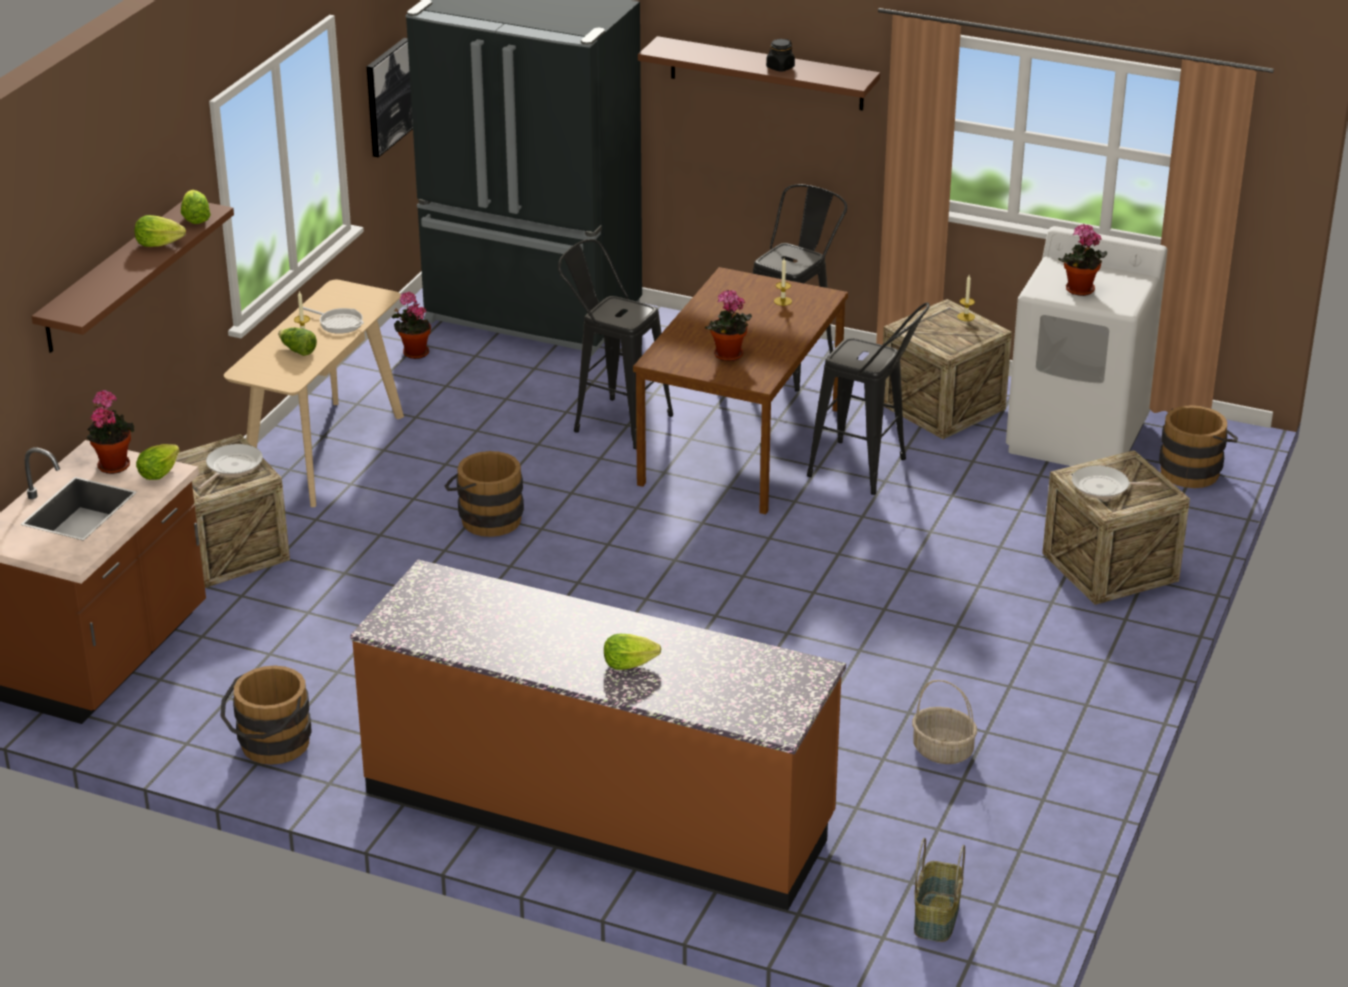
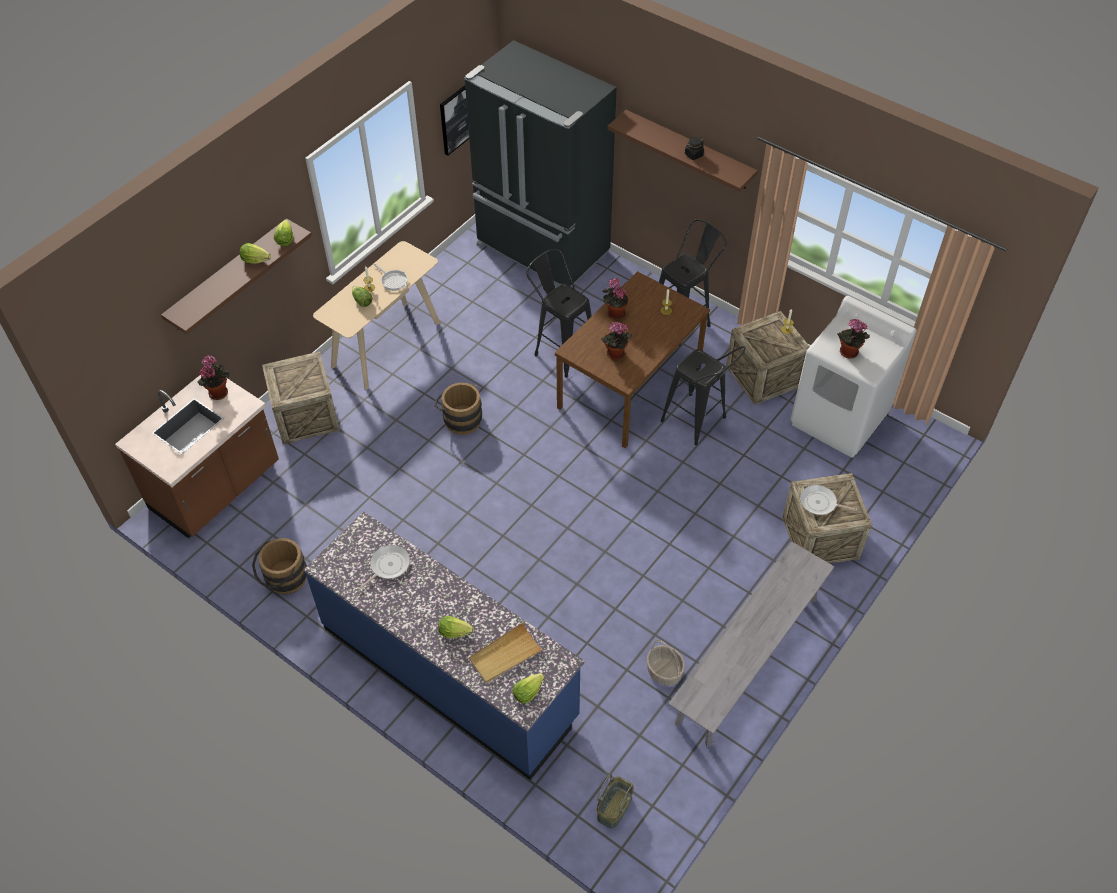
camera: 15 degrees right, 20 degrees up
(158, 473) = (241, 404): lettuce -> lettuce (527, 692)
(232, 467) = (306, 379): frying pan -> frying pan (388, 566)
(413, 353) = (462, 270): potted plant -> potted plant (614, 313)
(599, 808) = (449, 671): brown counter -> blue counter
(720, 676) = (505, 655): none -> beige tray
(1064, 717) = (747, 659): none -> grey bench
(1194, 470) = (903, 463): brown bucket -> none

